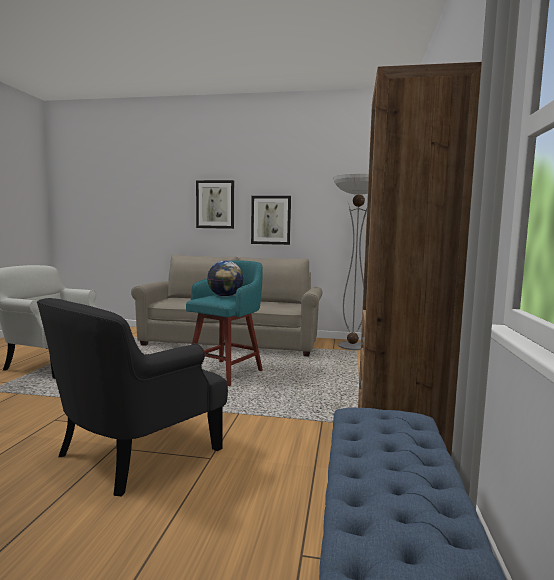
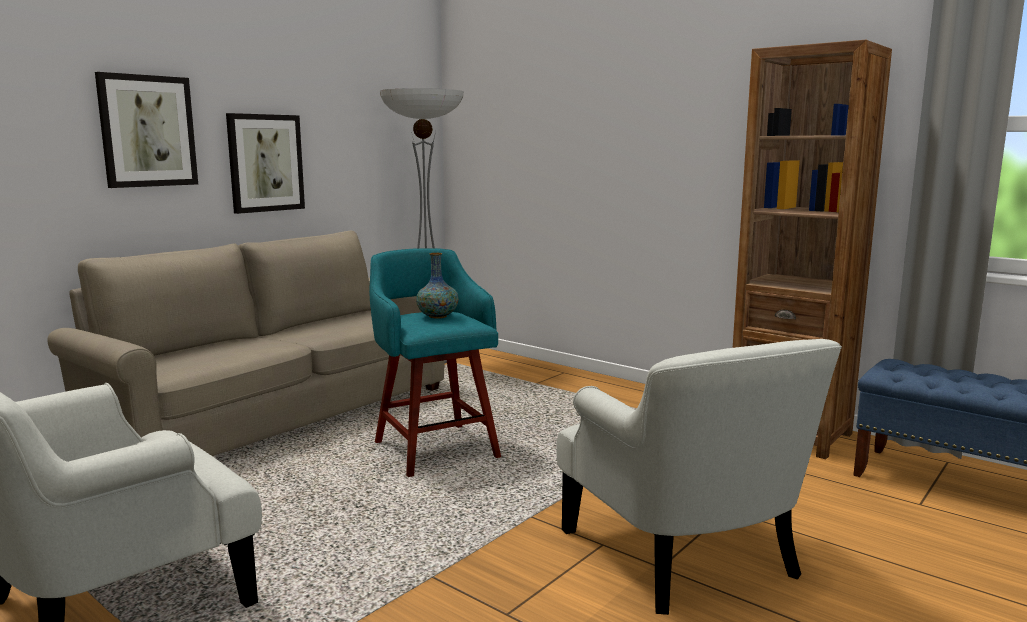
camera: 60 degrees left, 5 degrees up
(134, 452) = (685, 554): black armchair -> white armchair
(225, 296) = (438, 316): globe -> vase

